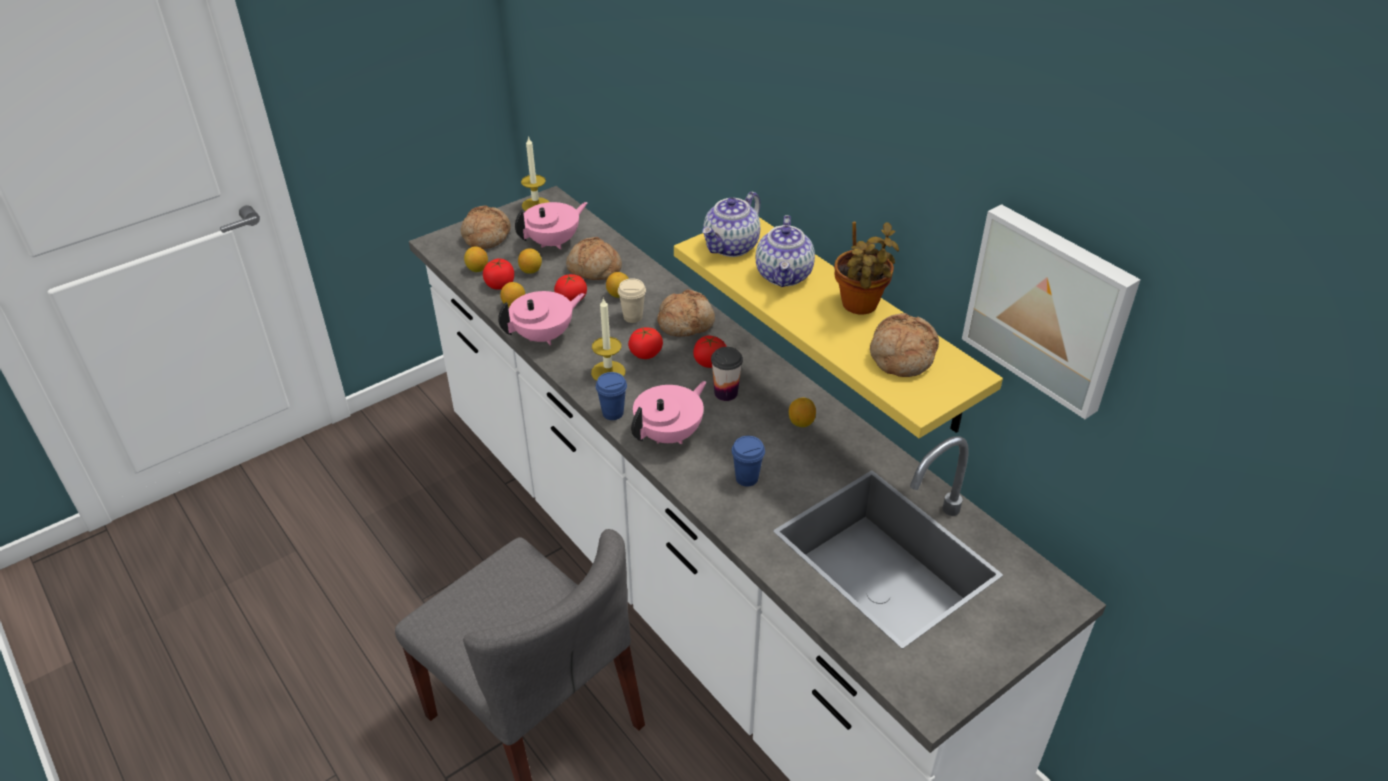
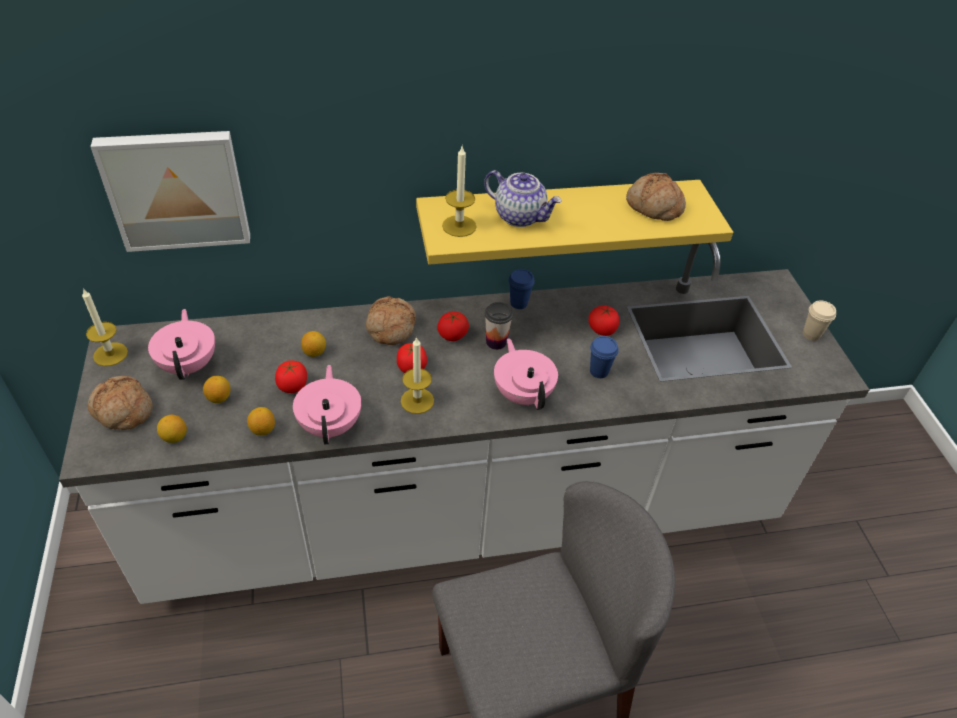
camera: 65 degrees left, 5 degrees up
(500, 284) = (219, 428): tomato -> tomato (602, 329)
(593, 269) = (261, 354): bread -> none
(613, 413) = (473, 418): blue cup -> blue cup (519, 303)
(633, 317) = (355, 356): beige cup -> beige cup (811, 334)
(731, 247) = (459, 226): teapot -> candle
(801, 422) = (557, 317): lemon -> none
(860, 307) = (585, 200): potted plant -> none
(1049, 308) = (742, 108): picture -> picture (176, 189)

